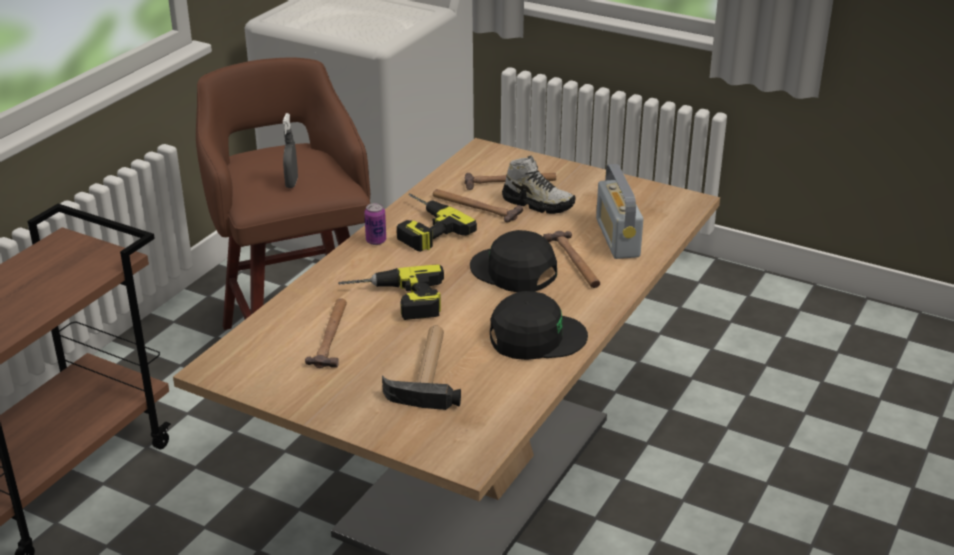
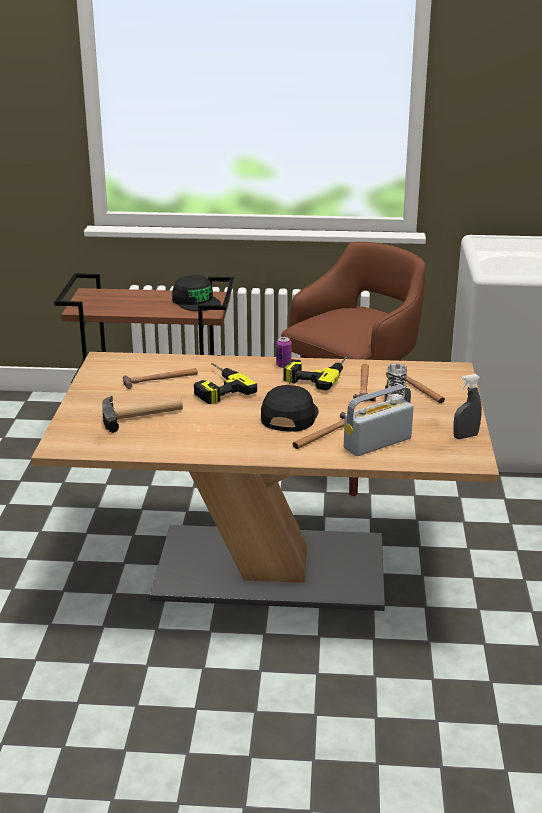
camera: 65 degrees right, 5 degrees down
(291, 183) = (336, 327): grey spray bottle -> grey spray bottle (465, 436)
(536, 337) = (211, 440): black cap -> black cap (196, 301)

